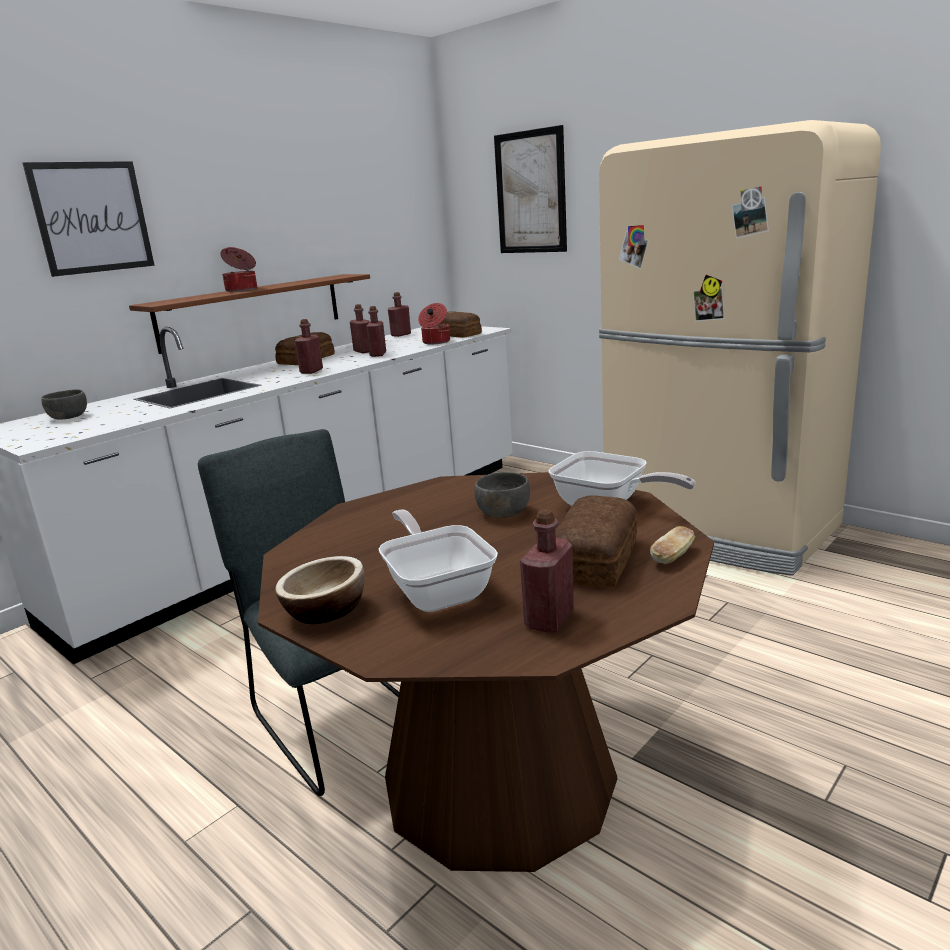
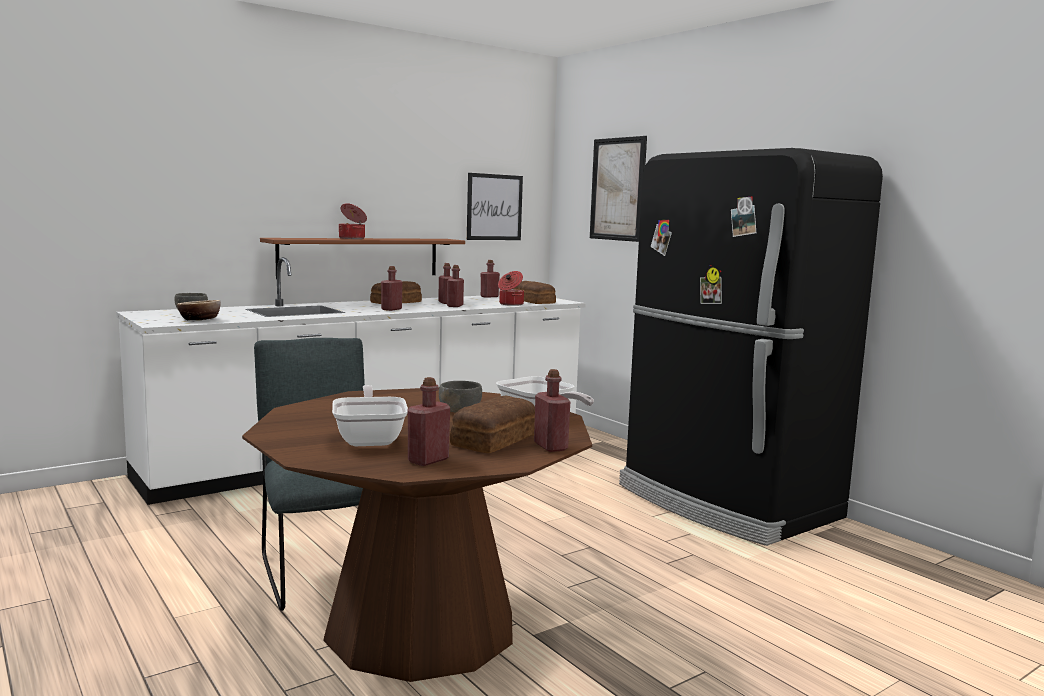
camera: 10 degrees right, 10 degrees down
(92, 217) = (245, 168): picture -> picture (494, 207)
(325, 611) = (289, 437): bowl -> bowl (199, 320)
(672, 557) = (550, 446): bread -> red bottle
(716, 528) = (726, 503): beige fridge -> black fridge

